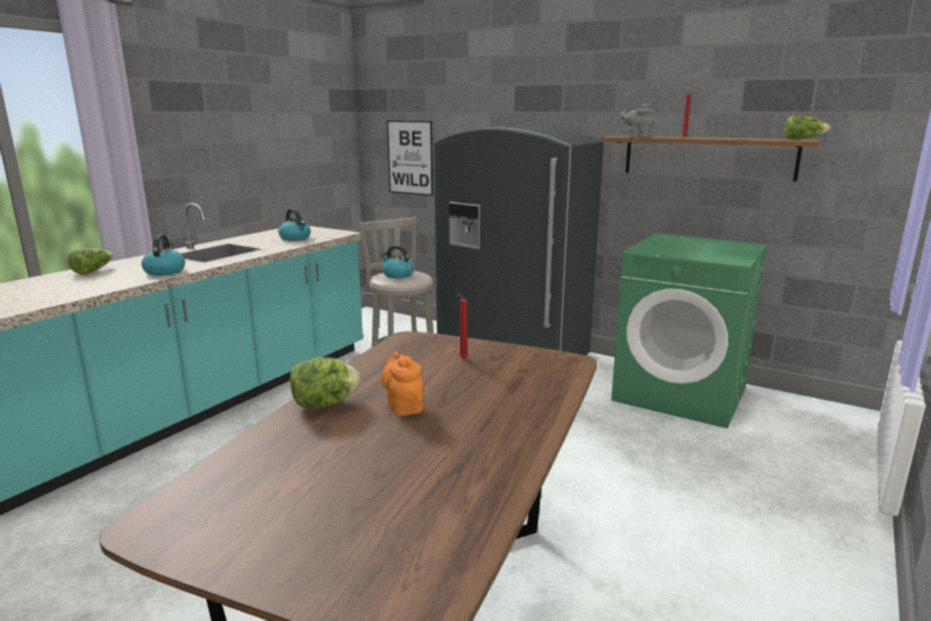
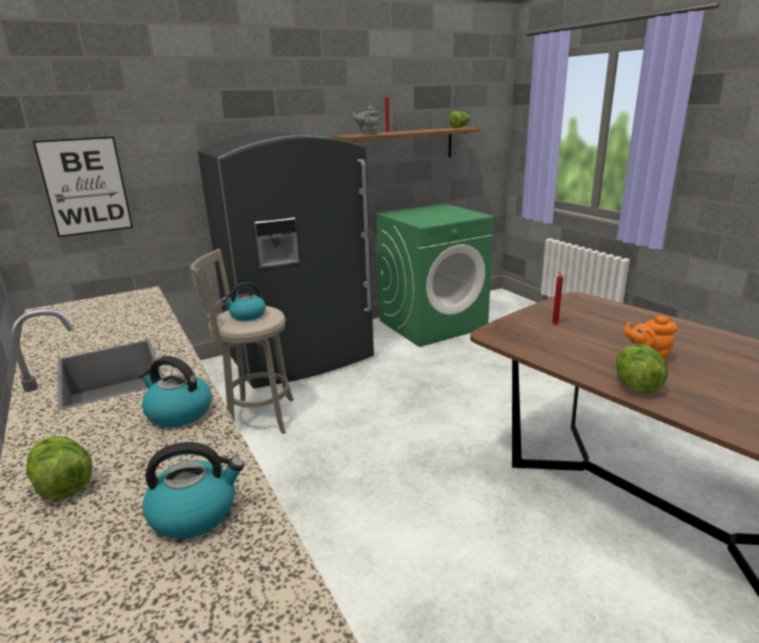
camera: 60 degrees left, 5 degrees up
(295, 238) = (120, 318): kettle -> kettle (195, 512)

